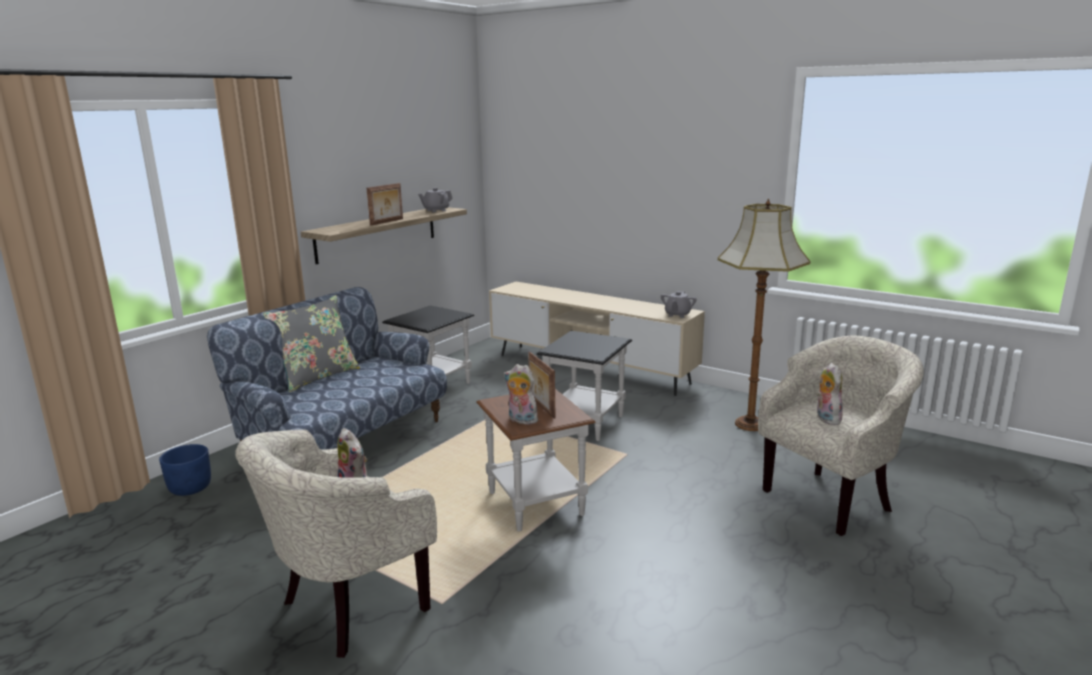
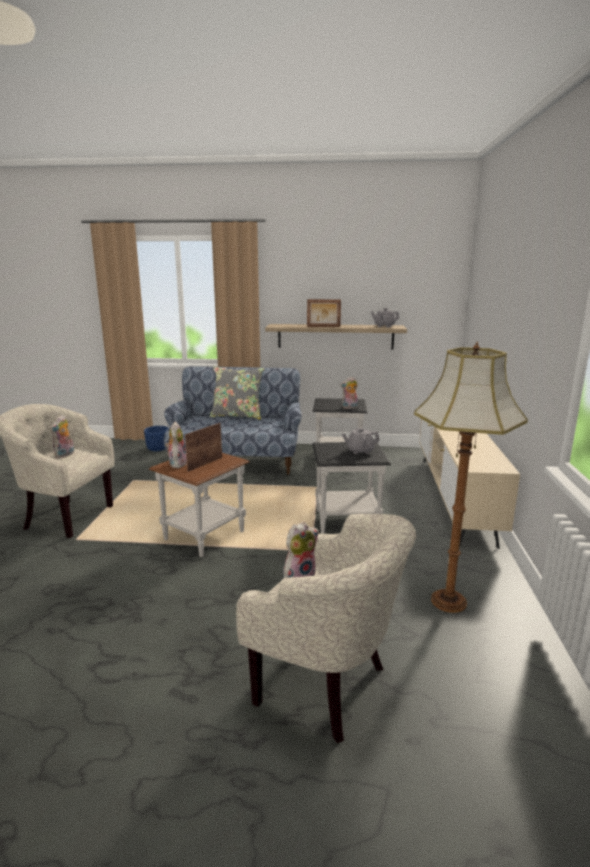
camera: 60 degrees right, 0 degrees up
(450, 316) = (349, 408): none -> plush toy
(677, 315) = (481, 465): grey teapot -> grey teapot (360, 451)

